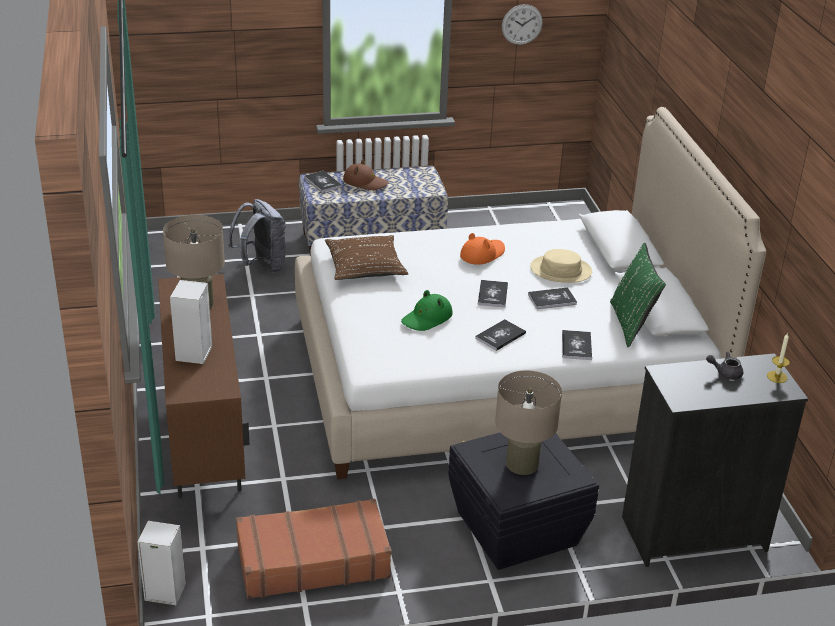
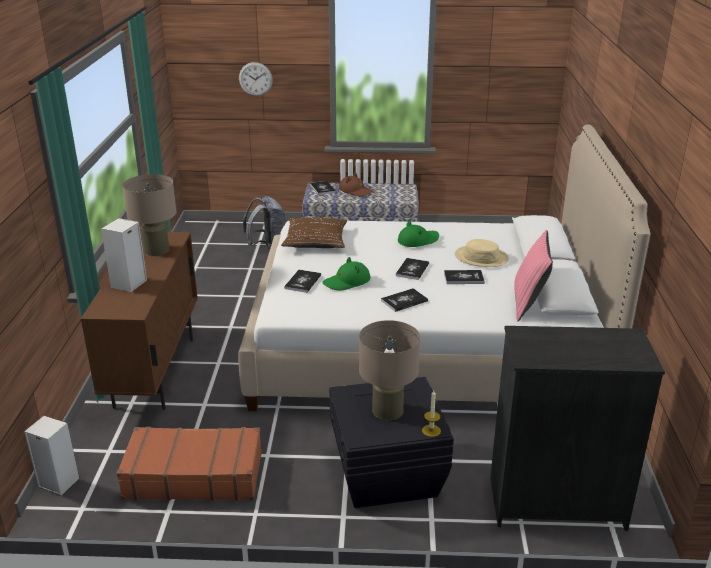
camera: 15 degrees right, 5 degrees down
(482, 254) = (418, 240): orange hat -> green hat
(522, 24) = (493, 71): wall clock -> wall clock (255, 79)
(576, 346) = (470, 315): book -> book (303, 282)
(631, 324) = (529, 303): green pillow -> pink pillow
(725, 373) = (584, 340): grey teapot -> none
(777, 377) = (637, 349): candle -> candle (431, 430)

